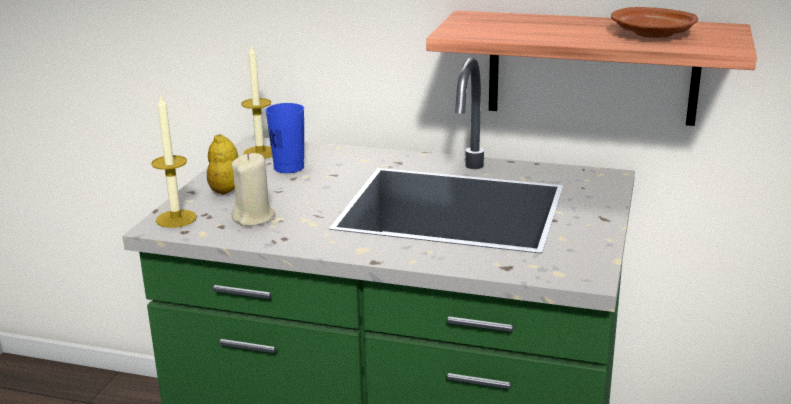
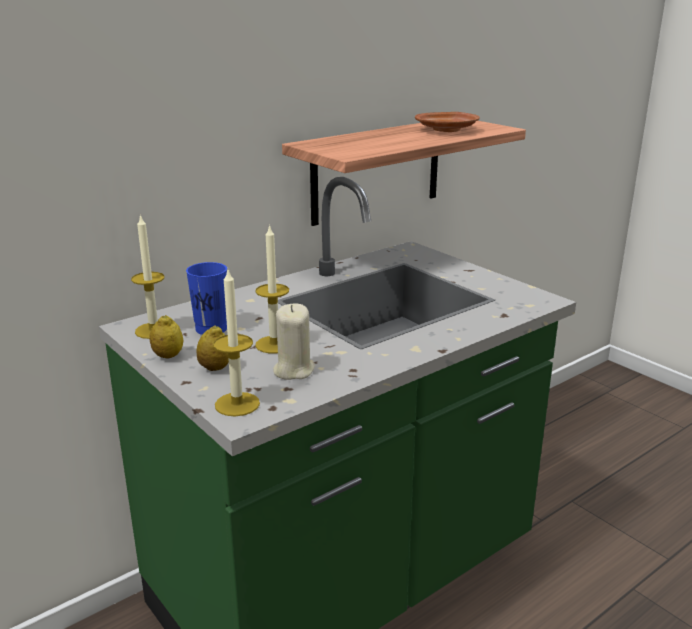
camera: 55 degrees left, 0 degrees up
(291, 196) = (274, 344): none -> candle

